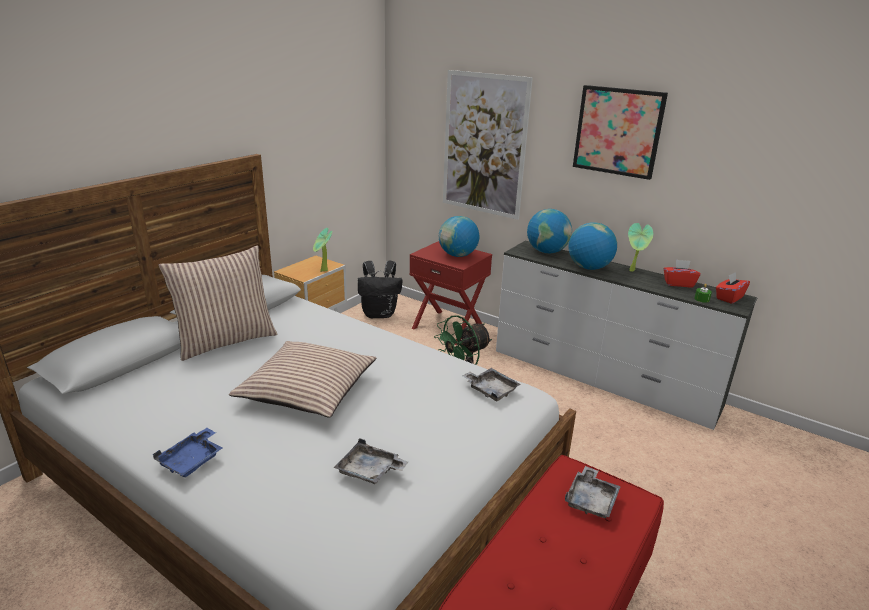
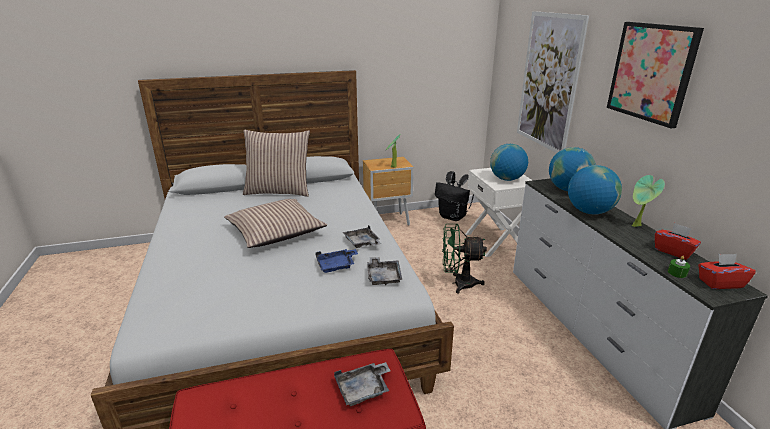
camera: 40 degrees right, 0 degrees up
(192, 460) = (173, 245): blue tray -> blue tray (336, 265)
(370, 471) = (232, 289): grey tray -> grey tray (362, 243)
(448, 327) = (496, 242): red nightstand -> white nightstand

